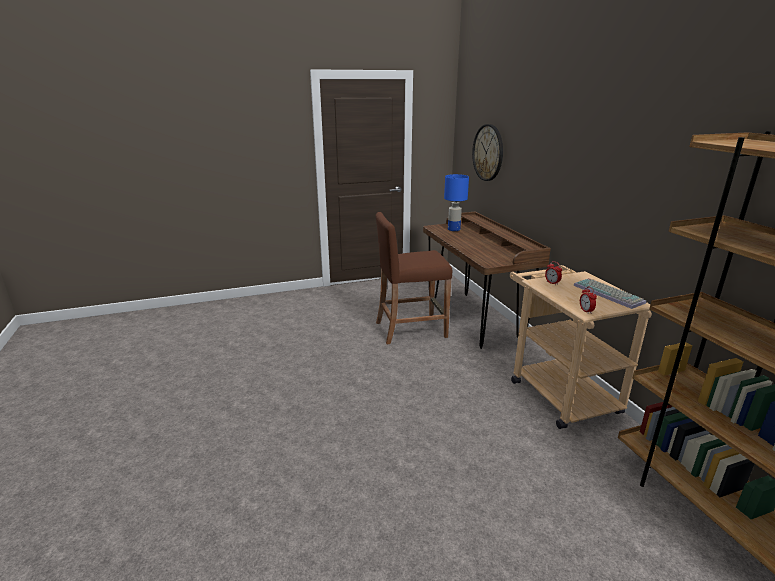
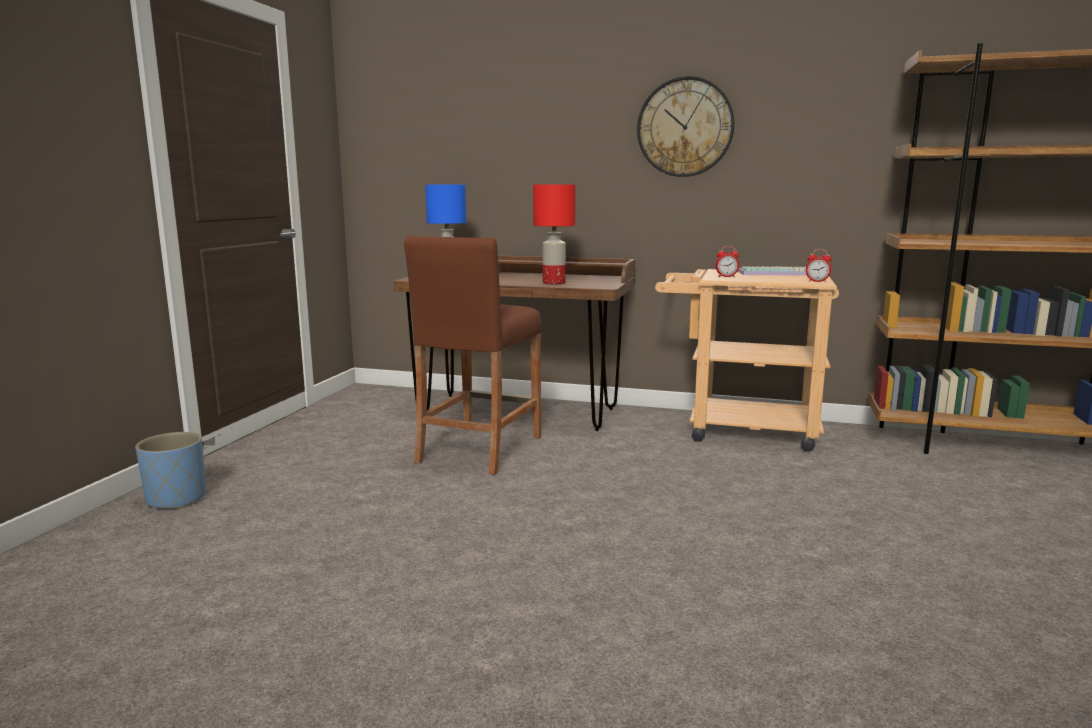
camera: 55 degrees left, 10 degrees down
(294, 299) = (176, 499): none -> blue planter
(477, 251) = (553, 283): none -> red table lamp
(488, 152) = (453, 153): wall clock -> wall clock (685, 127)

